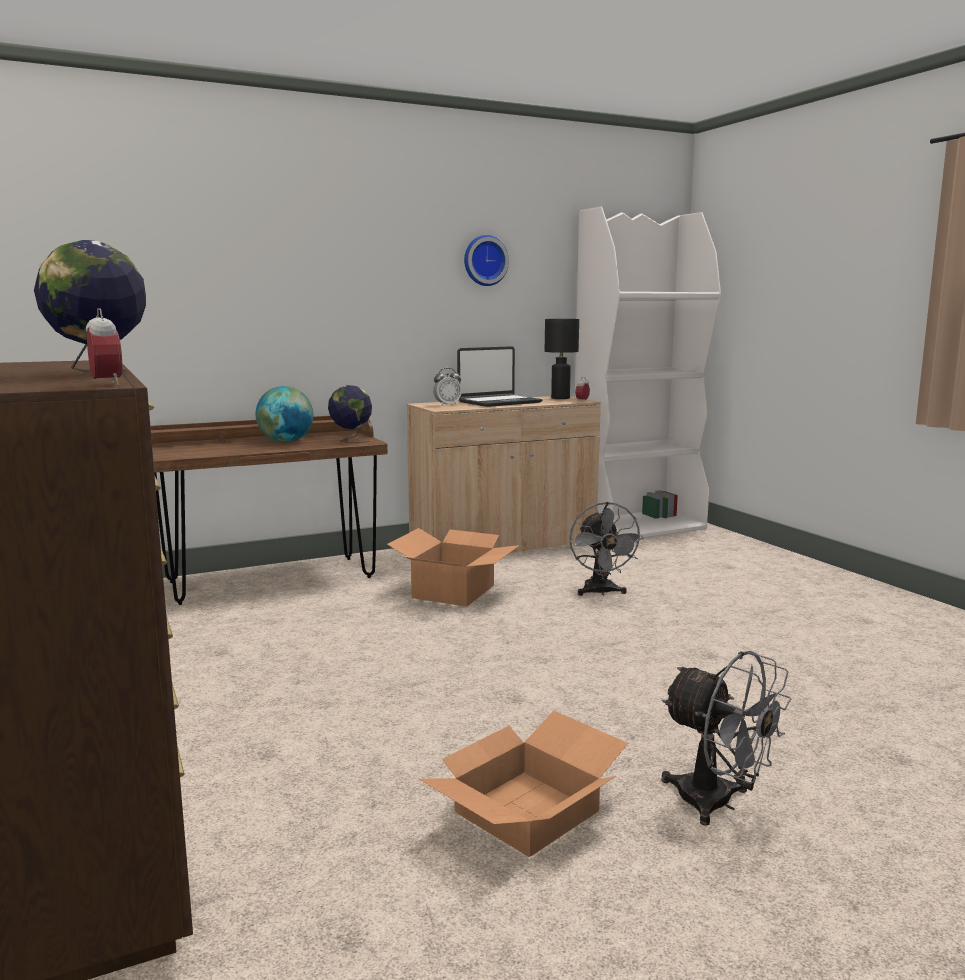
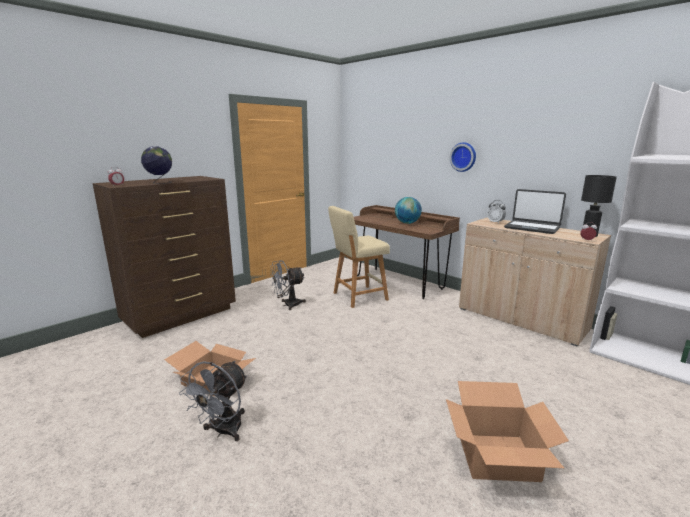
camera: 70 degrees right, 5 degrees up
(290, 620) = (357, 297): none -> beige stool
(351, 440) = (427, 229): globe -> none
(454, 592) = (427, 320): cardboard box -> cardboard box (498, 457)
(484, 260) = (557, 131): wall clock -> wall clock (463, 157)
(601, 592) = (478, 362): grey fan -> grey fan (288, 305)

